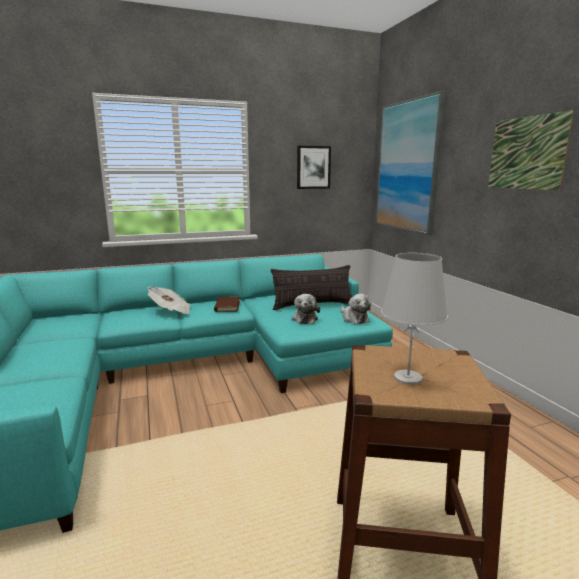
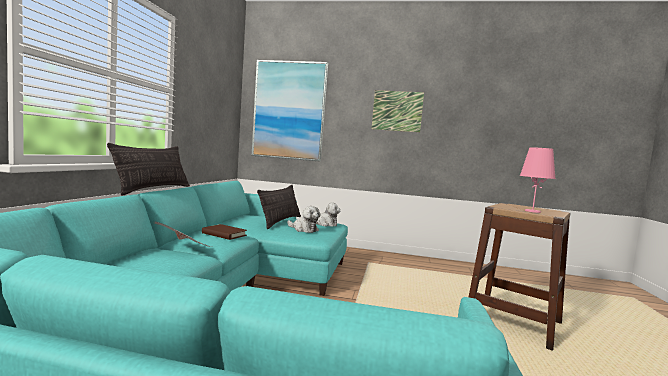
camera: 60 degrees left, 10 degrees down
(198, 261) = (153, 190): none -> pillow
(313, 167) = (212, 99): picture -> none
(407, 377) = (532, 211): white table lamp -> pink table lamp

